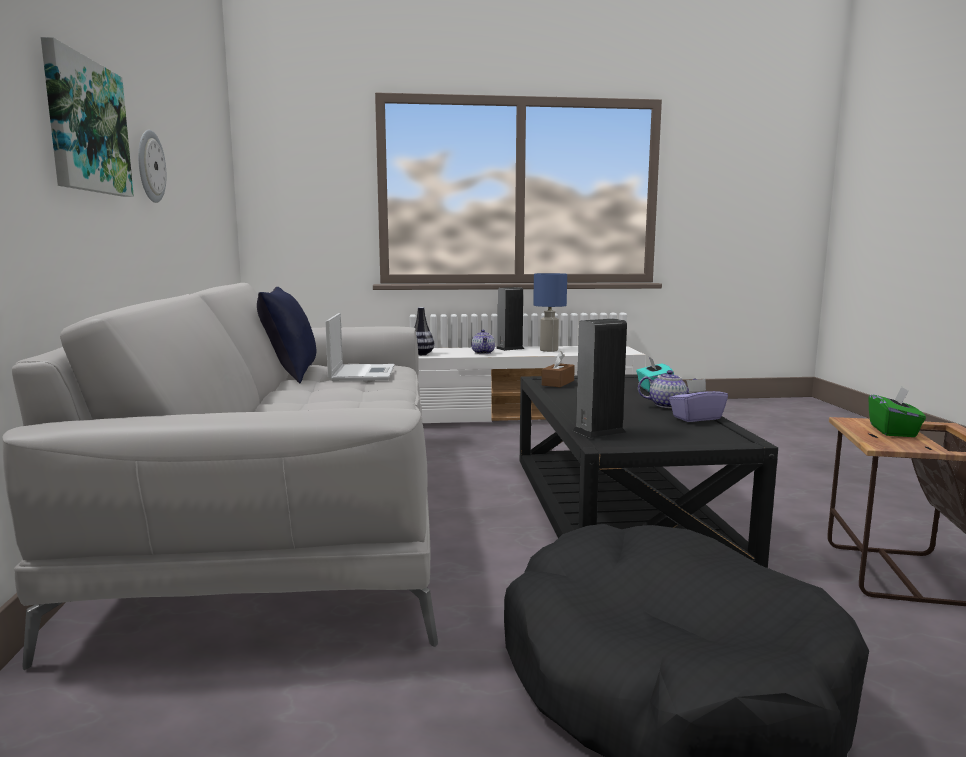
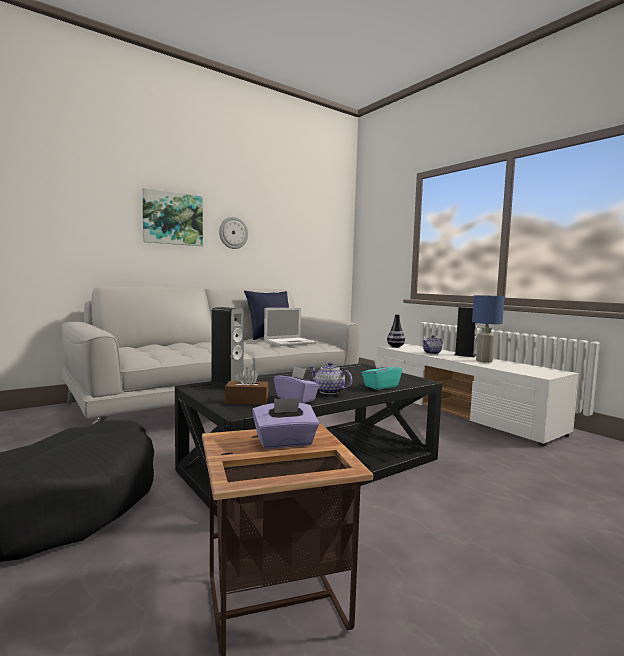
camera: 60 degrees right, 5 degrees down
(558, 383) = (356, 369): brown tissue box -> brown tissue box (246, 401)
(667, 405) = (328, 392): teapot -> teapot turned 150 degrees clockwise
(893, 431) = (285, 442): green tissue box -> purple tissue box

